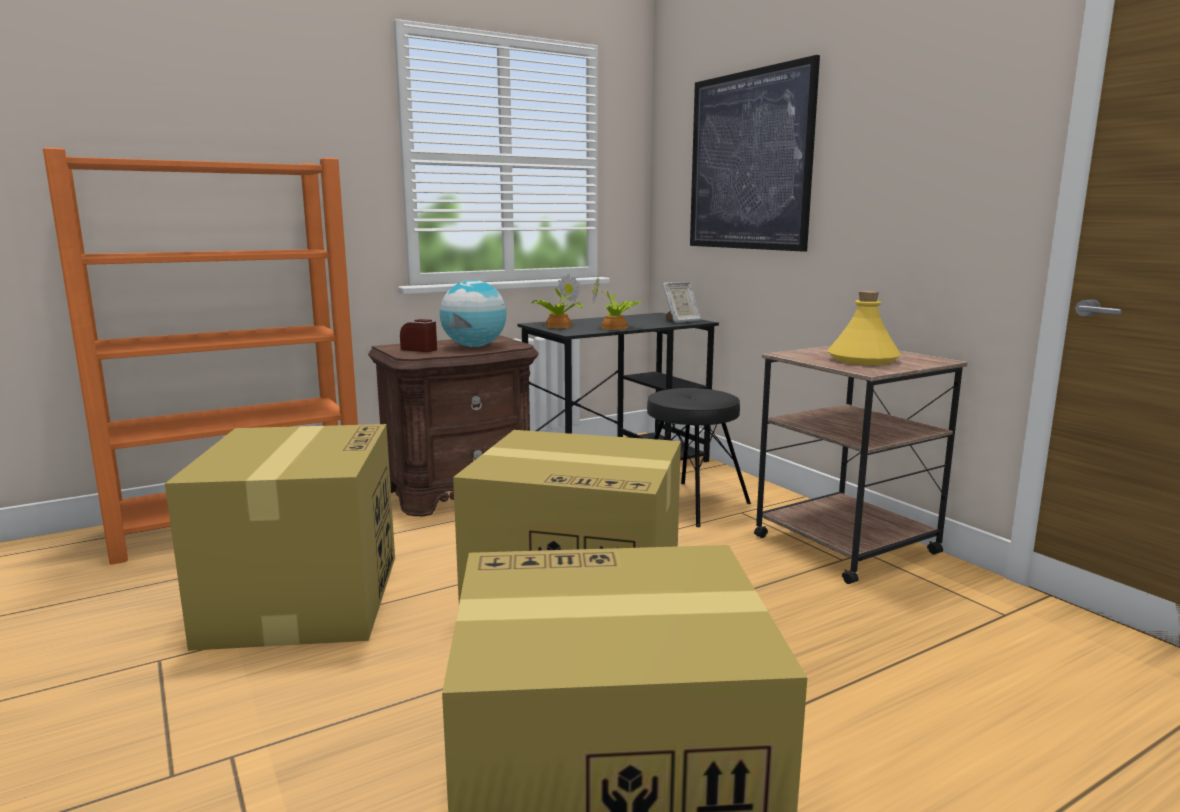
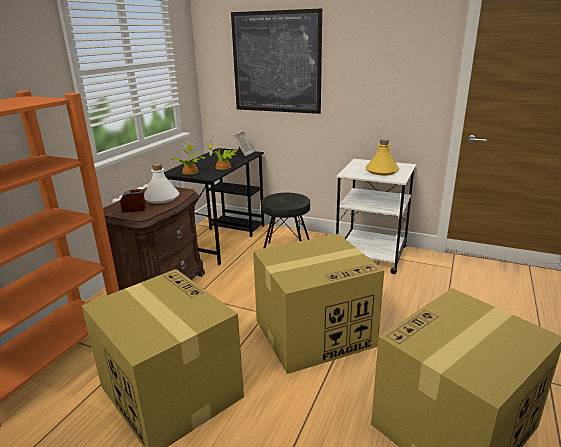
camera: 35 degrees left, 10 degrees up
(474, 346) = (161, 198): globe -> white bottle
(847, 546) = (372, 255): brown cart -> white cart

